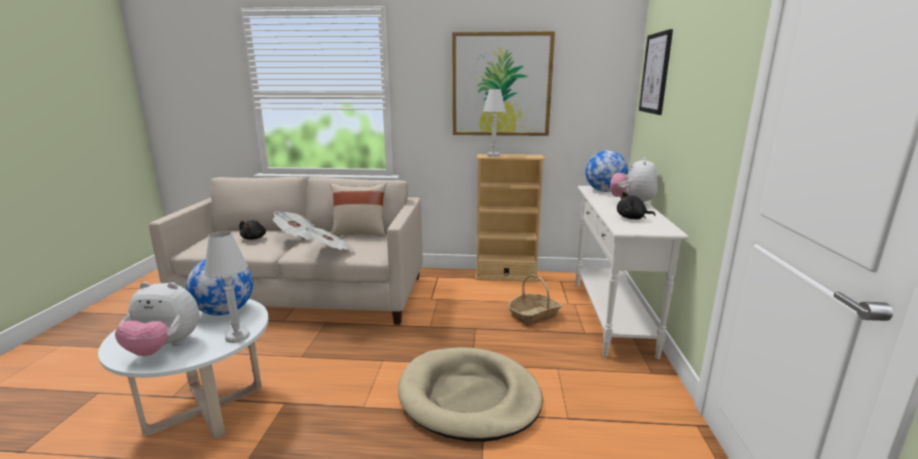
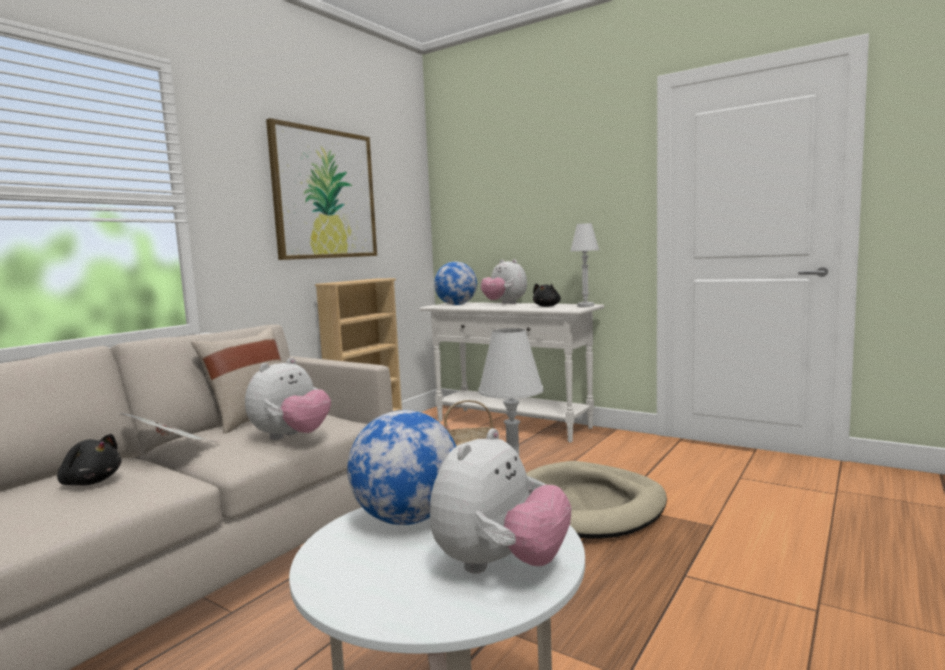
camera: 60 degrees left, 10 degrees down
(332, 251) = (291, 437): newspaper -> plush toy
(493, 155) = (342, 281): white table lamp -> white table lamp (585, 306)
(655, 73) = (474, 185): picture -> none

